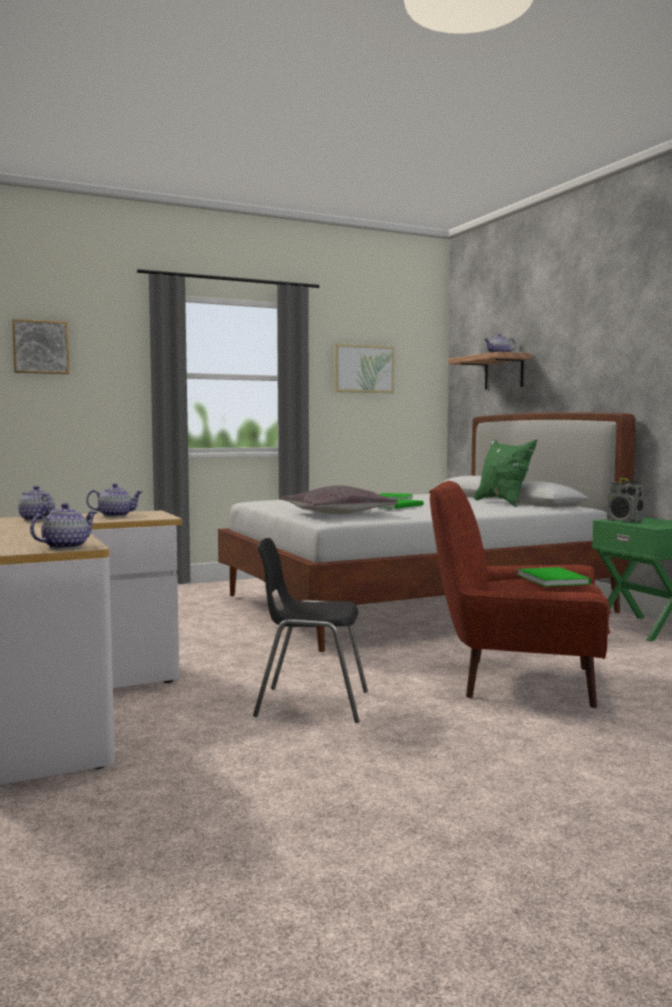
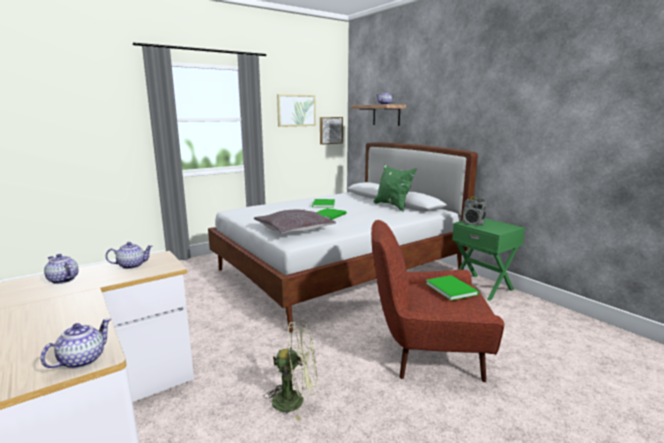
camera: 10 degrees left, 10 degrees up
(40, 347) = (61, 103): picture -> picture (330, 130)
(311, 704) = (295, 400): black chair -> green fan

